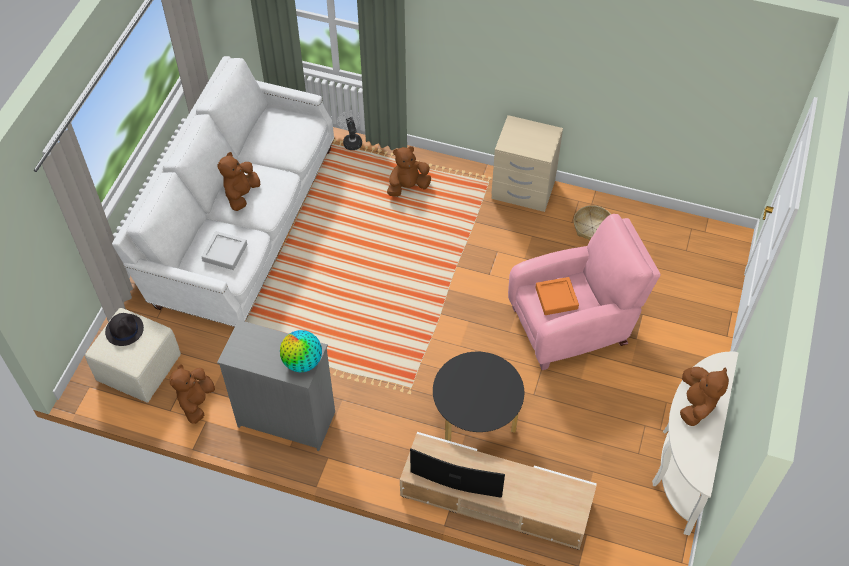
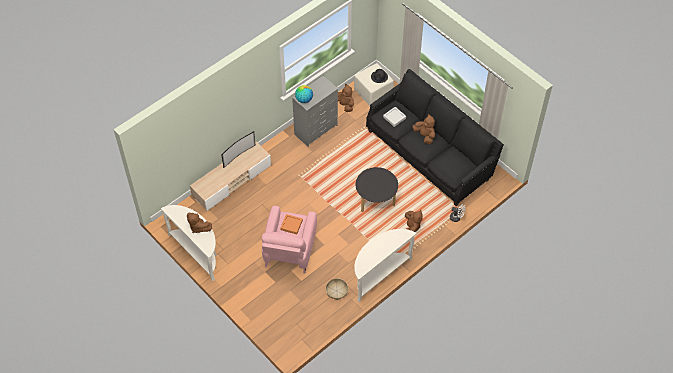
camera: 120 degrees right, 0 degrees up
(241, 223) = (430, 153): white sofa -> black sofa
(476, 419) = (270, 191): black coffee table -> black coffee table (376, 200)
(523, 190) = (378, 274): beige nightstand -> white console table

